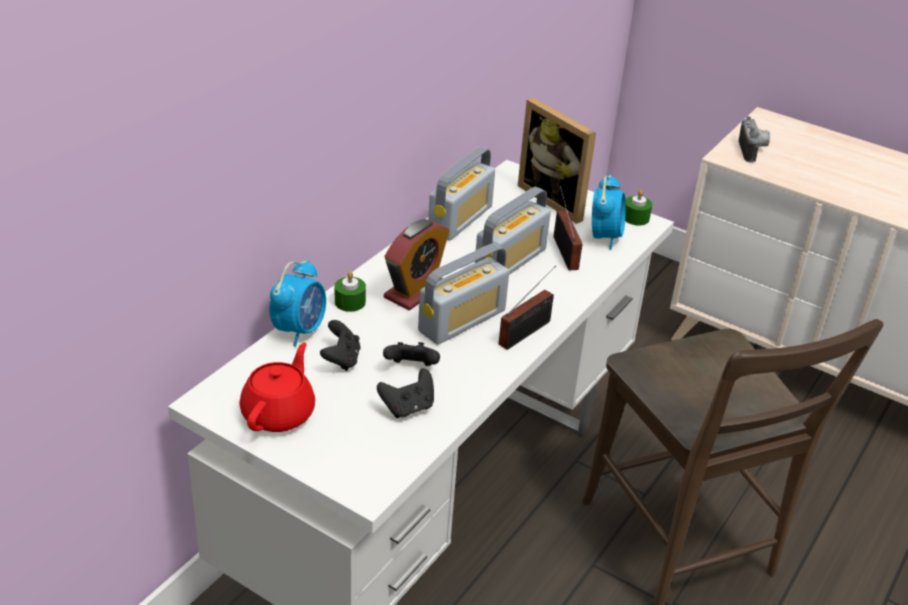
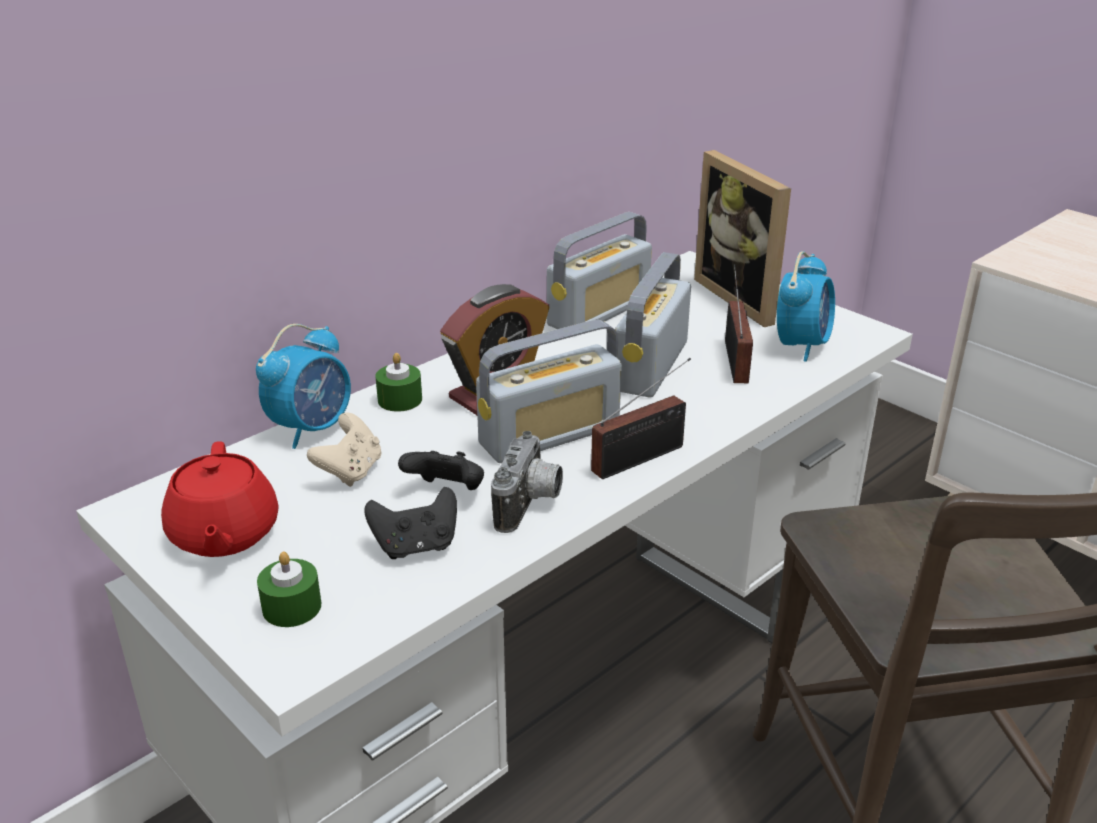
camera: 15 degrees right, 5 degrees down
(279, 413) = (223, 535): red teapot -> red teapot turned 135 degrees clockwise
(341, 359) = (350, 471): black game controller -> beige game controller
(510, 261) = (651, 366): radio -> radio turned 150 degrees clockwise
(635, 218) = (855, 325): green candle -> green candle (292, 607)
(752, 151) = (1051, 257): camera -> camera (530, 505)

